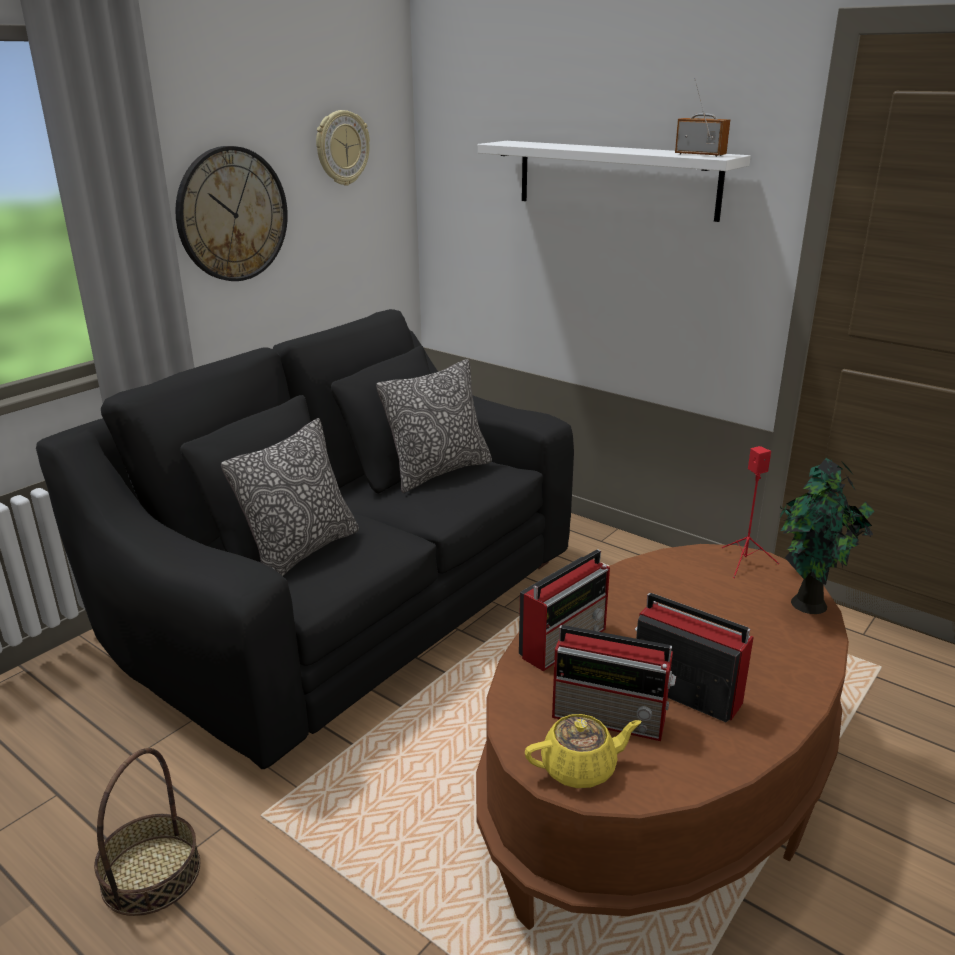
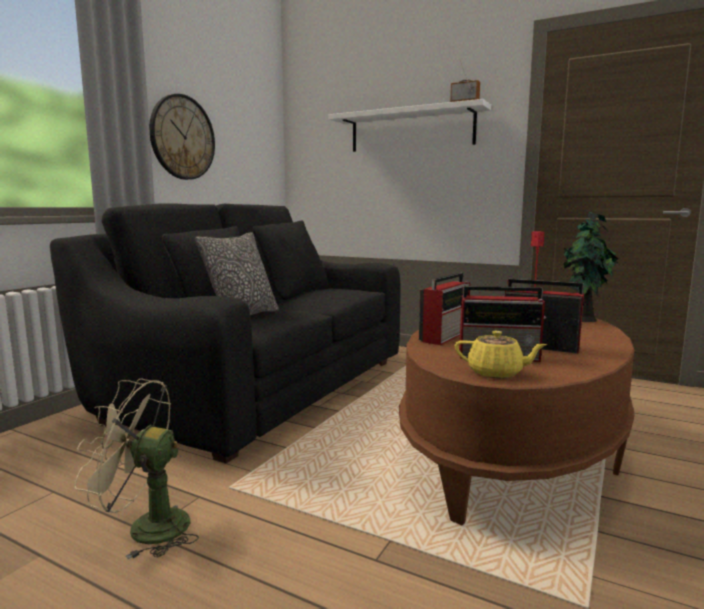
camera: 10 degrees left, 15 degrees down
(151, 874) = (146, 528): basket -> beige fan
(341, 148) = (245, 118): wall clock -> none
(438, 471) = (320, 290): pillow -> none
(580, 768) = (496, 373): yellow teapot -> yellow teapot turned 45 degrees clockwise

